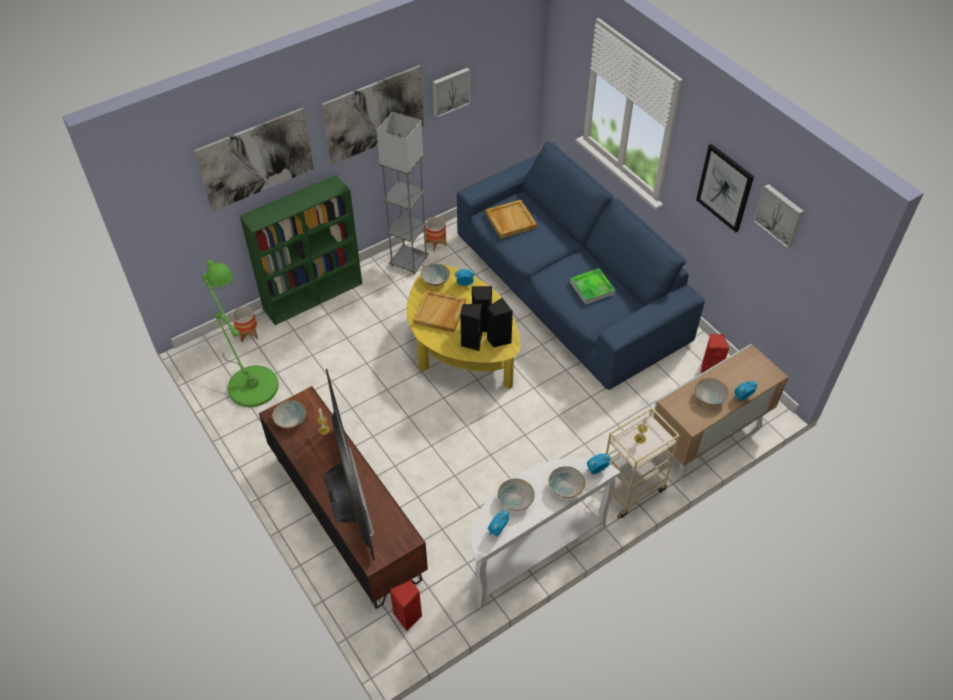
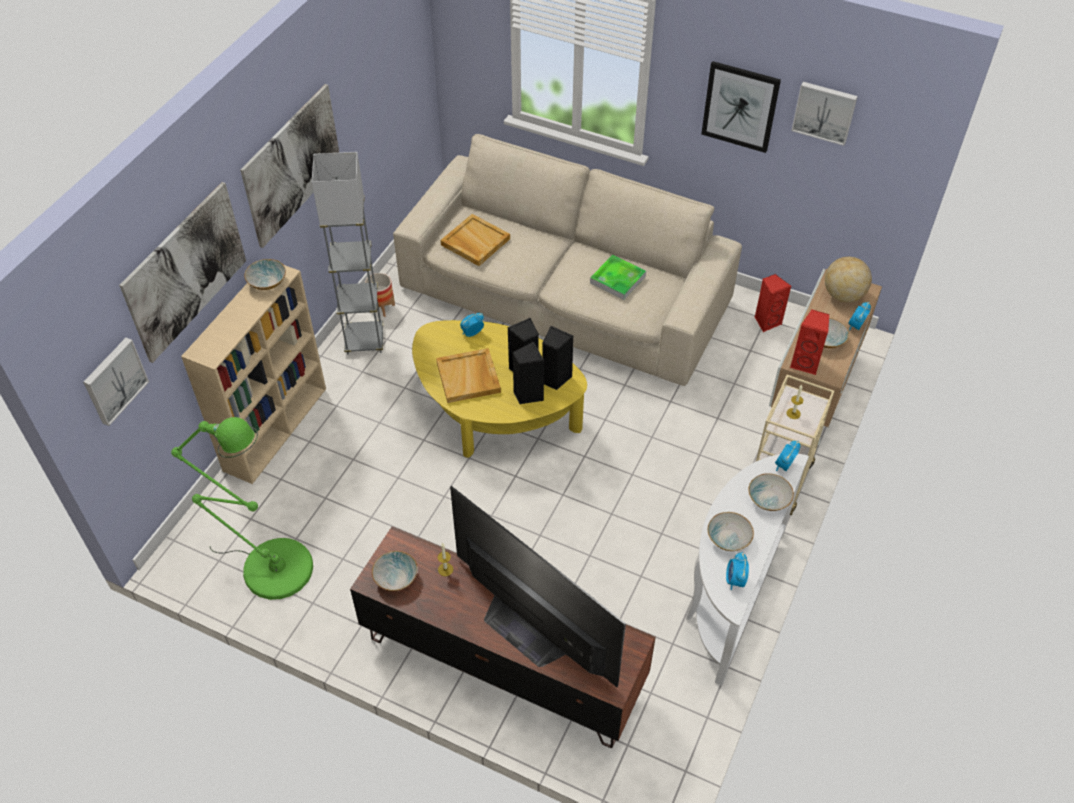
camera: 30 degrees left, 0 degrees up
(248, 334) = (225, 509): planter -> none
(314, 295) = (276, 427): green bookcase -> beige bookcase
(408, 617) = (653, 737): red speaker -> red speaker (805, 363)
(436, 280) = (436, 343): bowl -> bowl (268, 282)
(450, 91) = (357, 108): picture -> picture (114, 380)
(568, 288) = (563, 296): blue sofa -> beige sofa
(750, 370) = (843, 295): none -> globe

